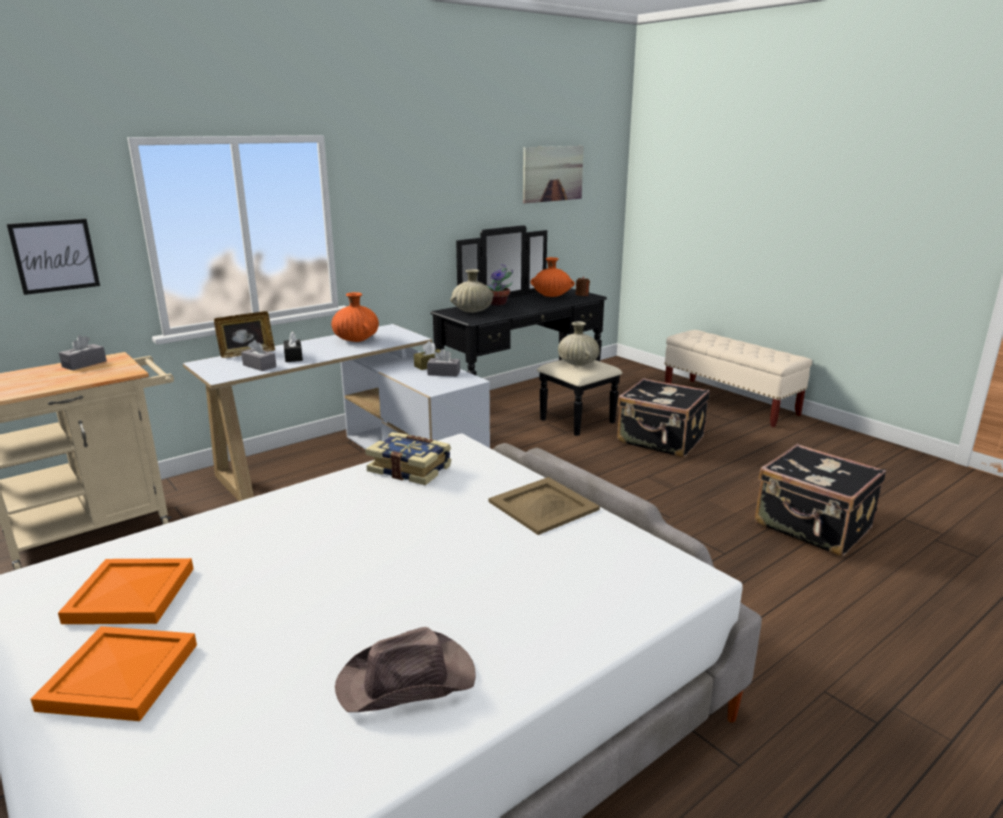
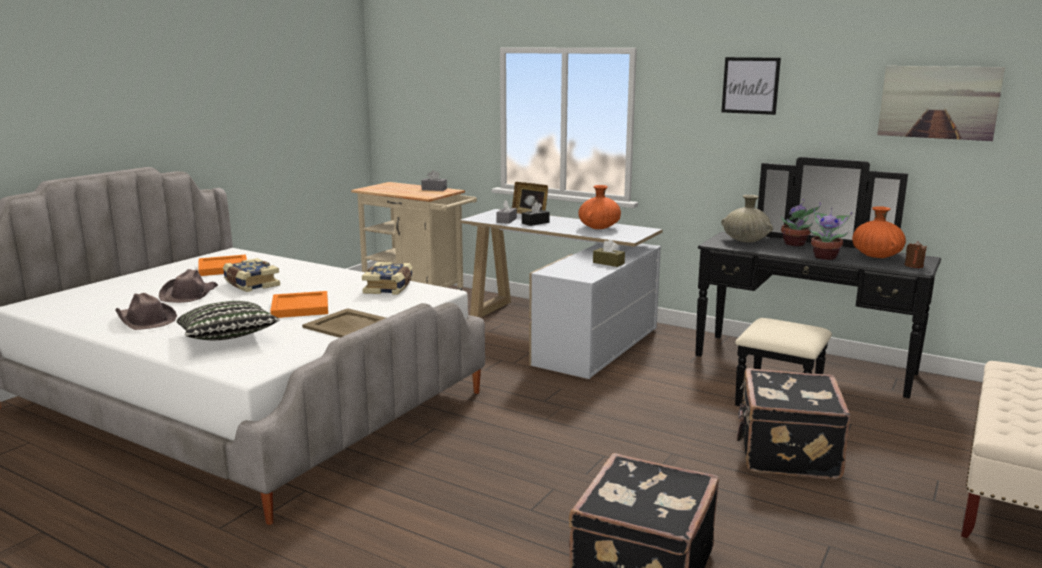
camera: 70 degrees right, 5 degrees down
(55, 256) = (454, 121): picture -> picture (750, 85)
(123, 675) = (159, 279): orange tray -> orange tray (301, 308)
(280, 633) = (189, 294): none -> brown hat
(283, 568) = (250, 284): none -> book
(443, 373) = (593, 269): grey tissue box -> none
(542, 304) = (825, 257): none -> potted plant
(554, 593) = (228, 338): none -> pillow
(578, 364) = (781, 328): beige vase -> none

